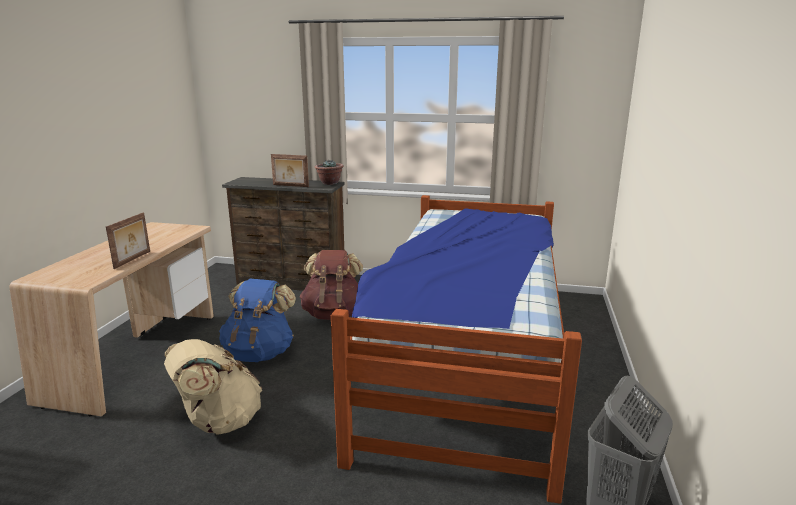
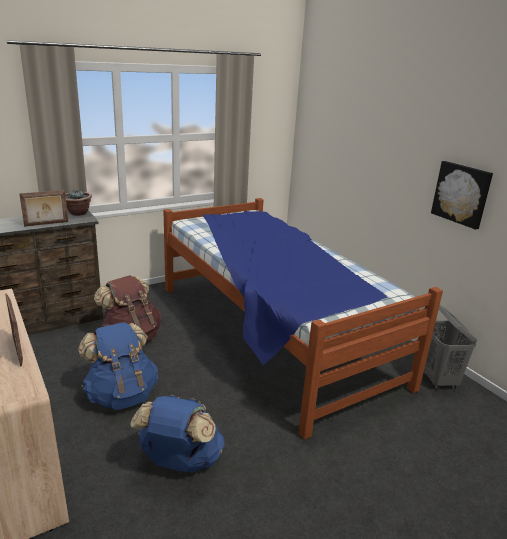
camera: 45 degrees left, 5 degrees up
(218, 422) = (180, 462): beige backpack -> blue backpack
(711, 199) = (462, 194): none -> picture

